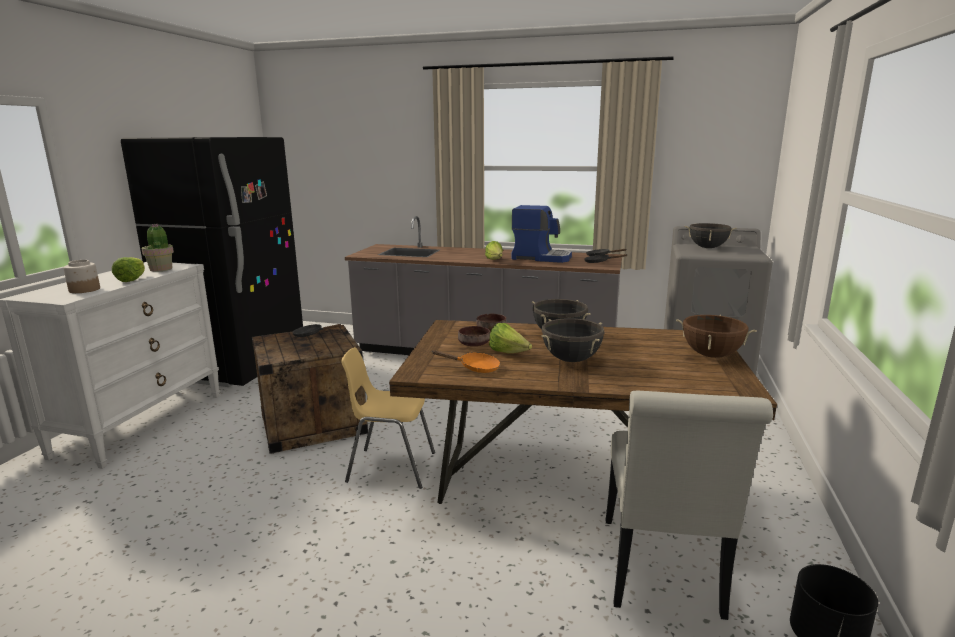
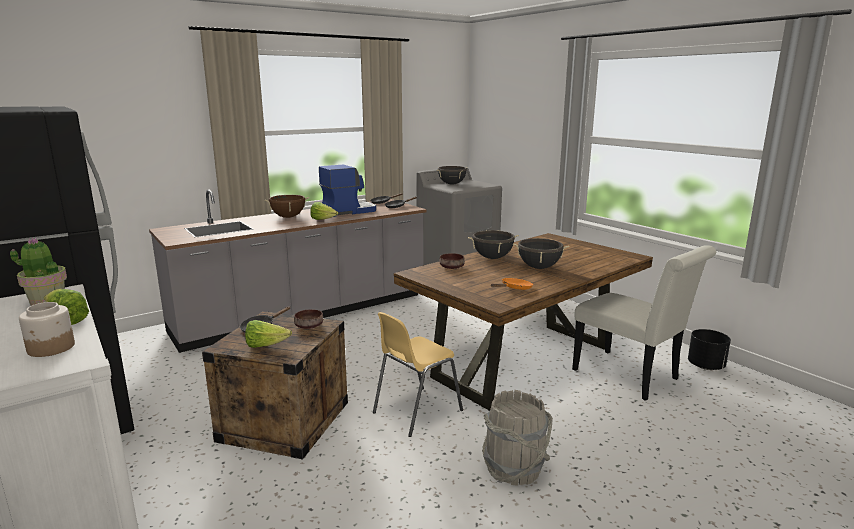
camera: 50 degrees left, 0 degrees up
(348, 559) = (514, 469): none -> grey bucket
(474, 344) = (469, 278): brown bowl -> brown bowl (308, 326)
(508, 353) = (502, 275): lettuce -> lettuce (265, 345)
(711, 355) = (578, 245): brown cooking pot -> brown cooking pot (288, 217)

